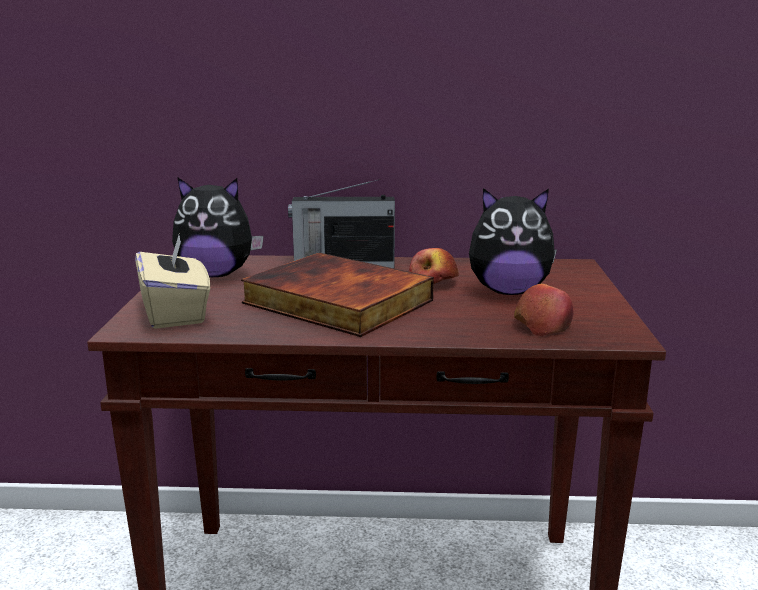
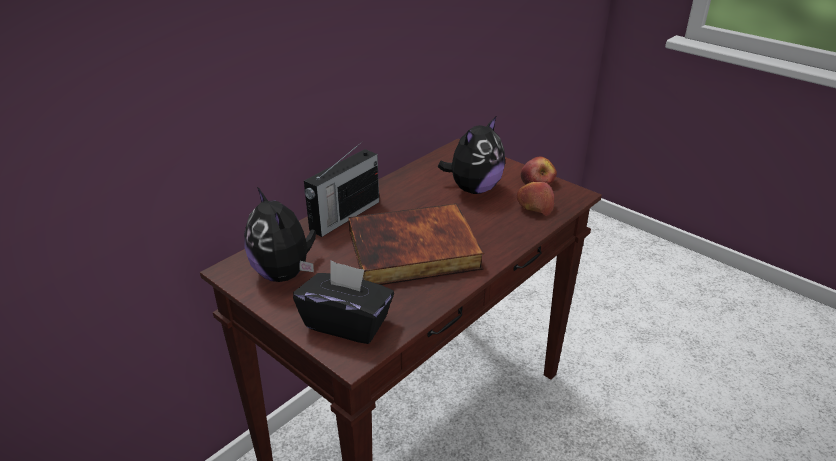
camera: 50 degrees left, 15 degrees up
(176, 313) = (347, 323): beige tissue box -> black tissue box
(217, 274) = (285, 273): plush toy -> plush toy turned 105 degrees clockwise
(434, 283) = (427, 203): apple -> apple (537, 181)

